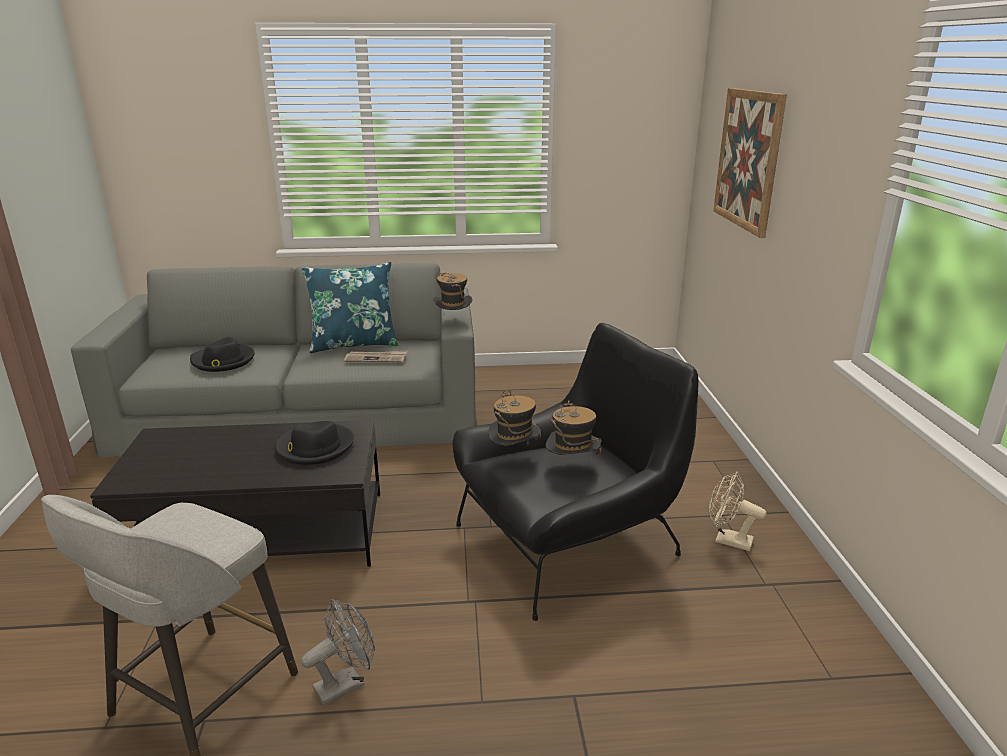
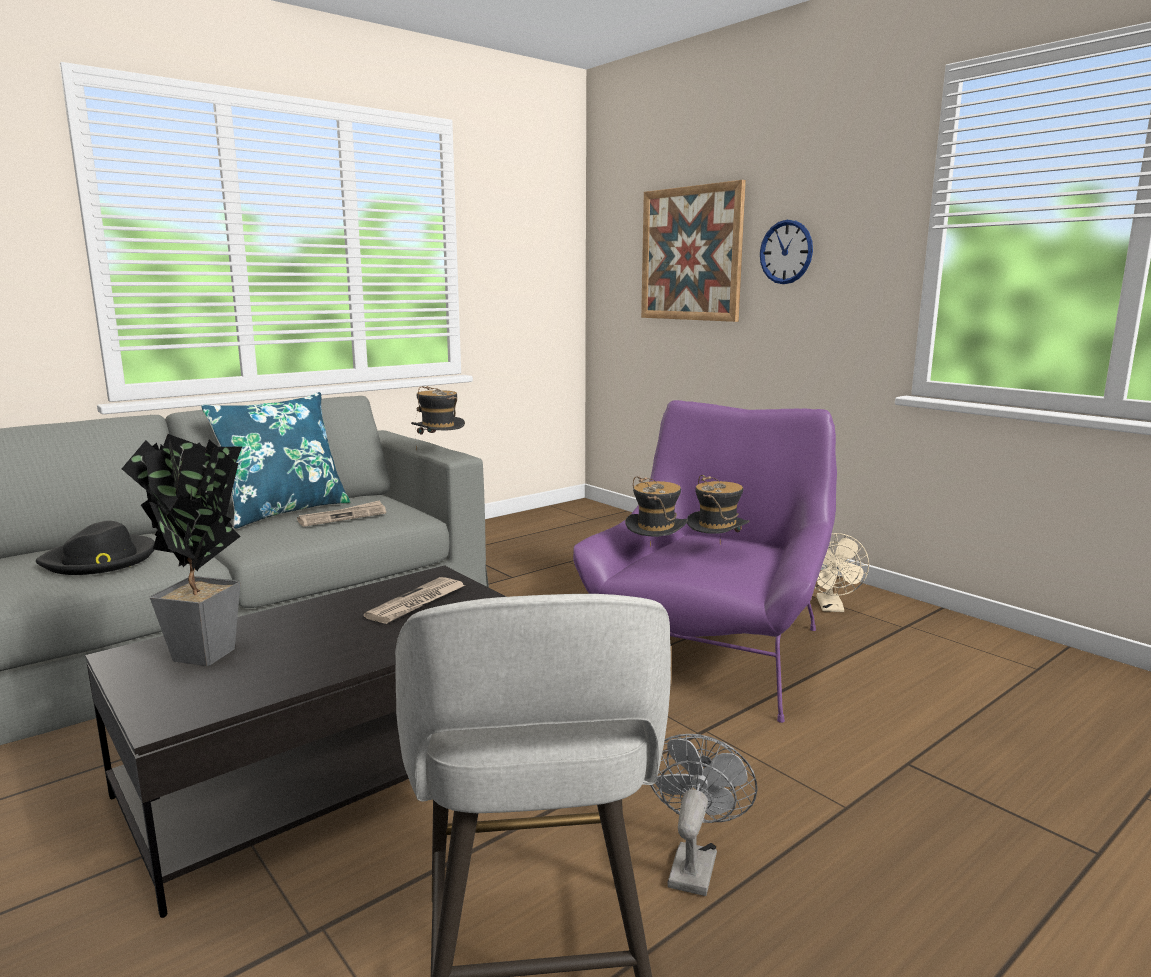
camera: 35 degrees left, 10 degrees down
(180, 450) = (208, 657): none -> potted plant
(314, 447) = (417, 603): black hat -> newspaper
(568, 541) = (711, 651): black armchair -> purple armchair
(727, 540) = (831, 608): beige fan -> beige fan turned 75 degrees counterclockwise
(800, 179) = (786, 252): none -> wall clock

